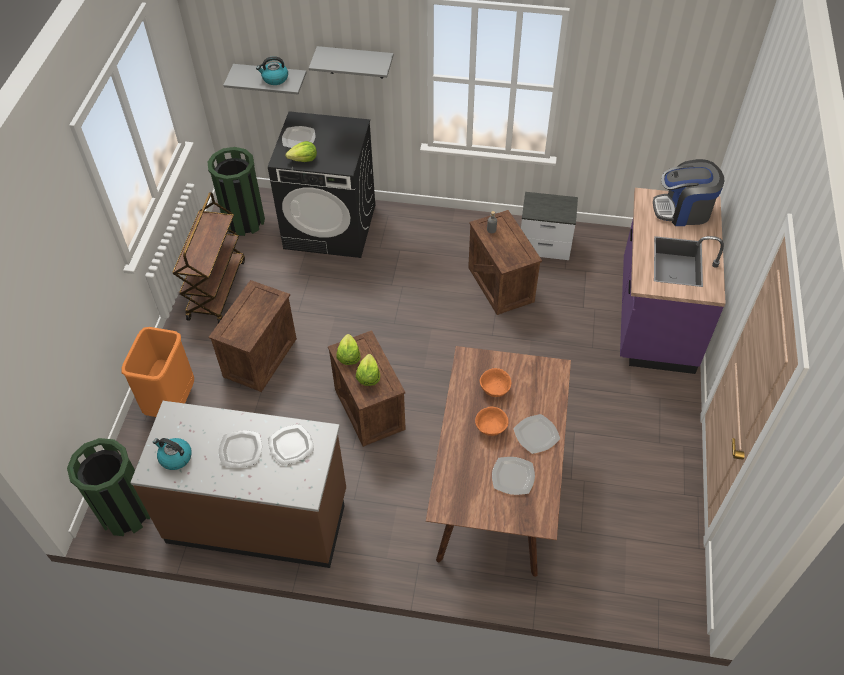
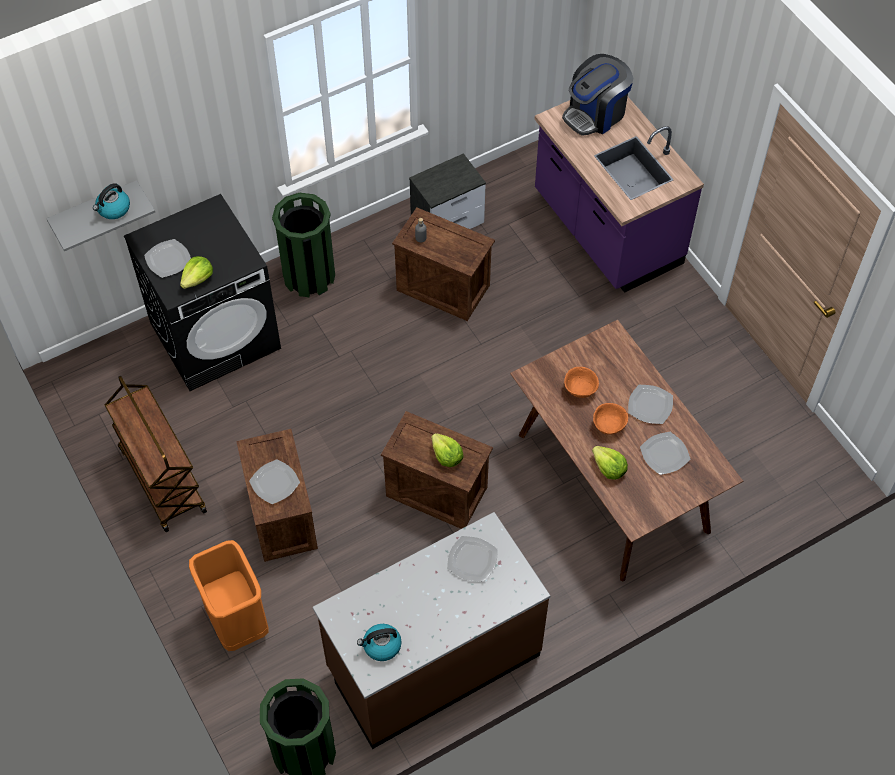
camera: 40 degrees left, 5 degrees up
(240, 449) = (432, 596): plate -> plate (274, 483)
(244, 220) = (114, 388): green trash can -> green trash can (309, 276)
(348, 356) = (409, 450): lettuce -> lettuce (609, 468)
(356, 62) = (194, 142): grey shelf -> none

